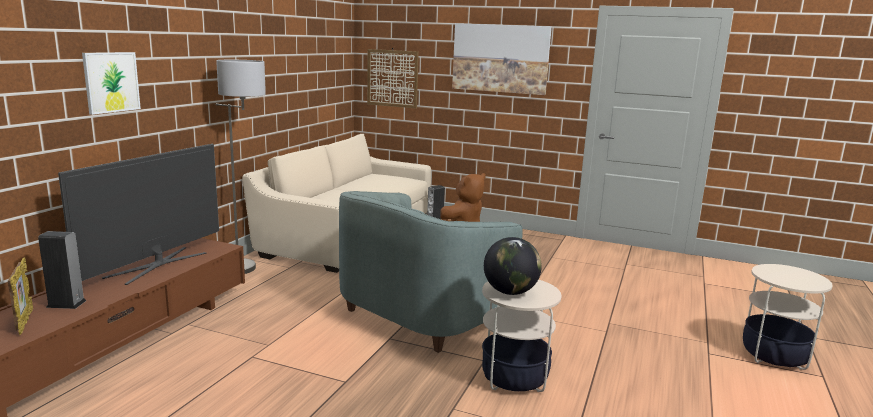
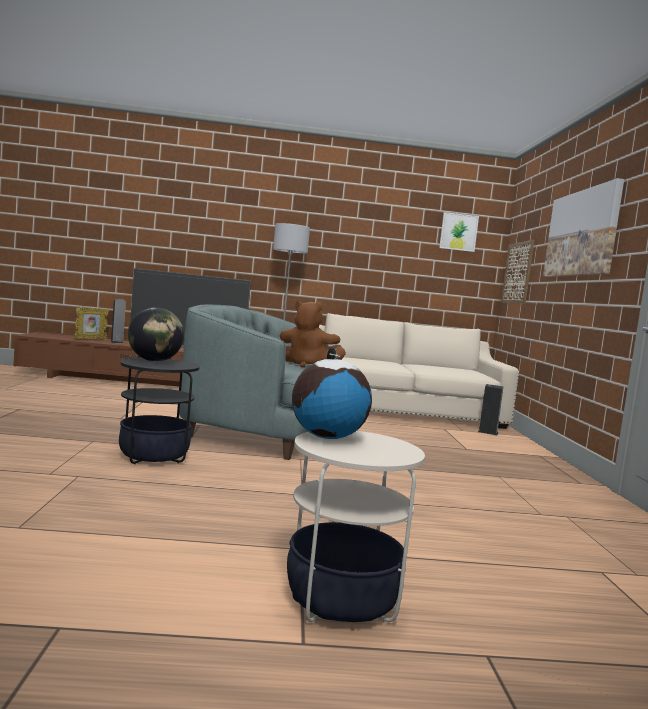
camera: 65 degrees right, 10 degrees down
(111, 82) = (203, 231): picture -> picture (458, 232)
(514, 379) = (153, 457): beige side table -> black side table
(780, 280) = (327, 437): none -> globe

